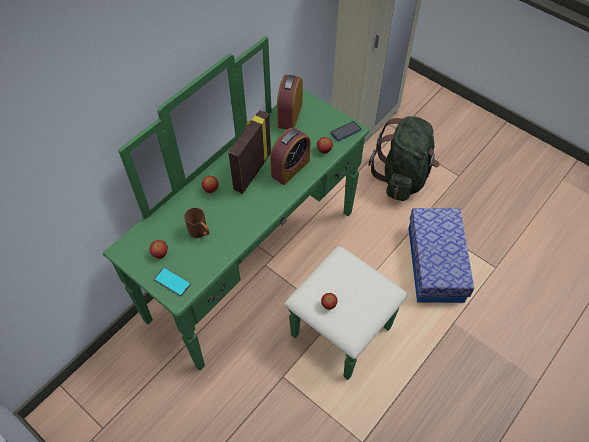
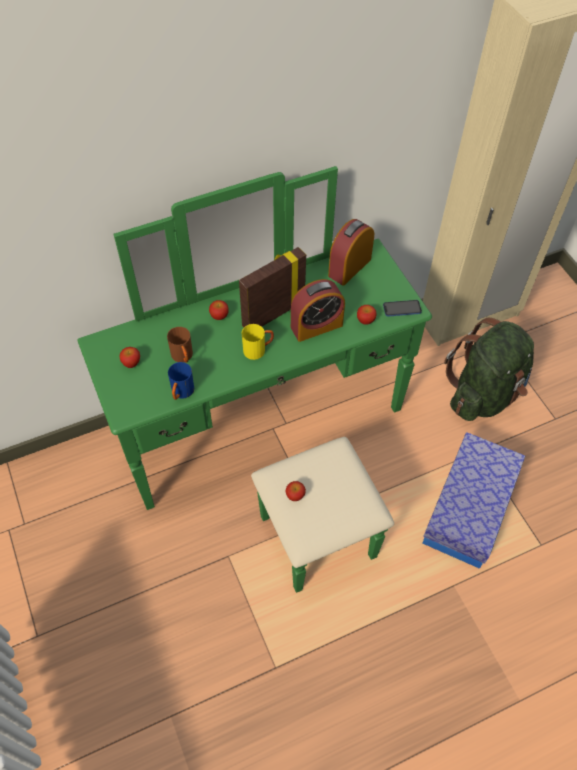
camera: 25 degrees right, 0 degrees up
(172, 282) = (127, 396): phone -> none
(215, 261) = (181, 393): none -> blue mug
(256, 203) = (258, 349): none -> yellow mug

